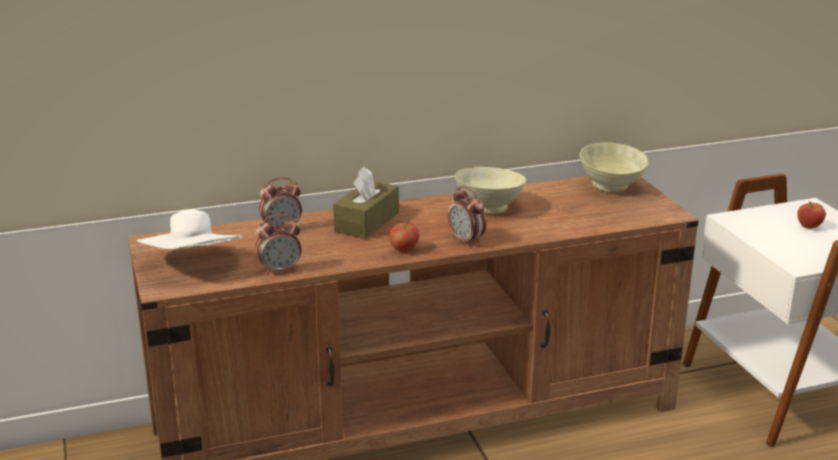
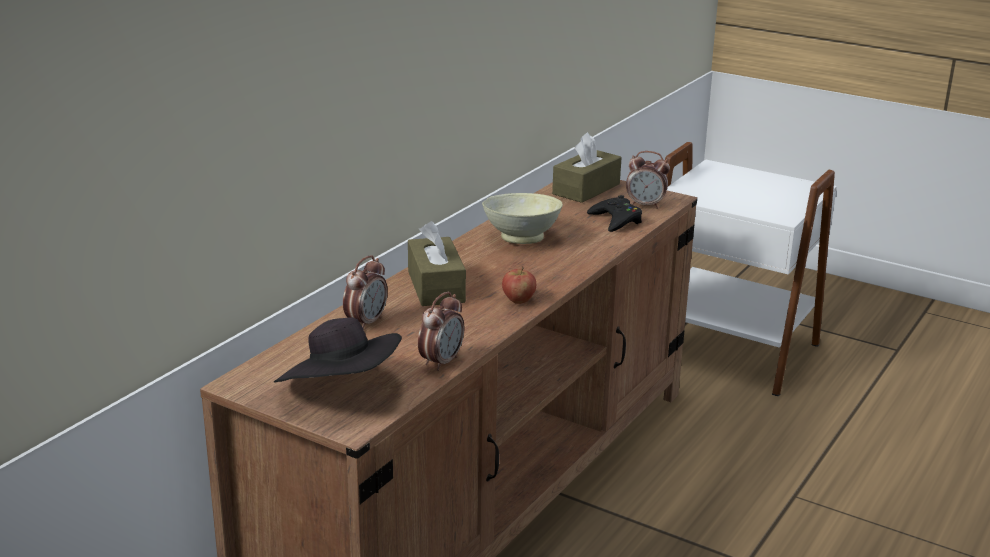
camera: 40 degrees left, 0 degrees up
(194, 265) = (342, 390): white hat -> black hat
(466, 241) = (557, 274): alarm clock -> alarm clock (645, 205)
(588, 217) = (616, 220): none -> black game controller
(610, 187) = (586, 189): beige bowl -> brown tissue box
(809, 227) = (740, 184): apple -> none

